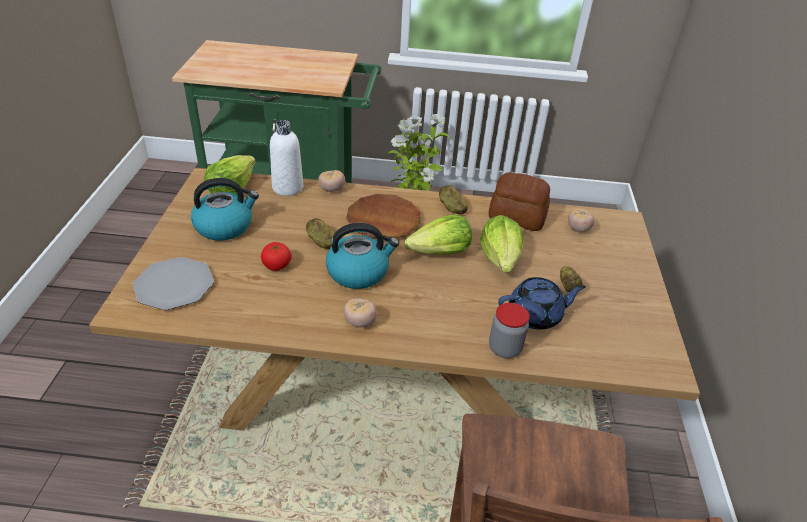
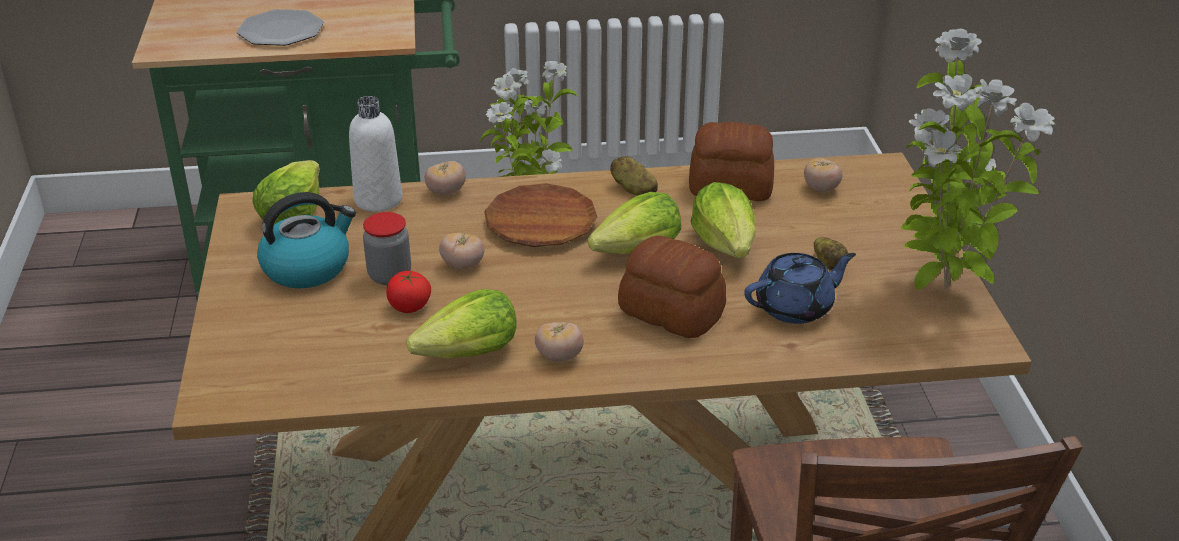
camera: 10 degrees left, 5 degrees down
(174, 285) = (271, 356): plate -> plate (281, 30)
(301, 308) = (469, 353): none -> lettuce
(322, 242) = (462, 265): potato -> tomato
(359, 272) = (532, 295): kettle -> none
(448, 302) = (671, 311): none -> bread
(504, 348) = (767, 354): jar -> jar (389, 275)
(645, 322) = (942, 290): none -> potted plant

